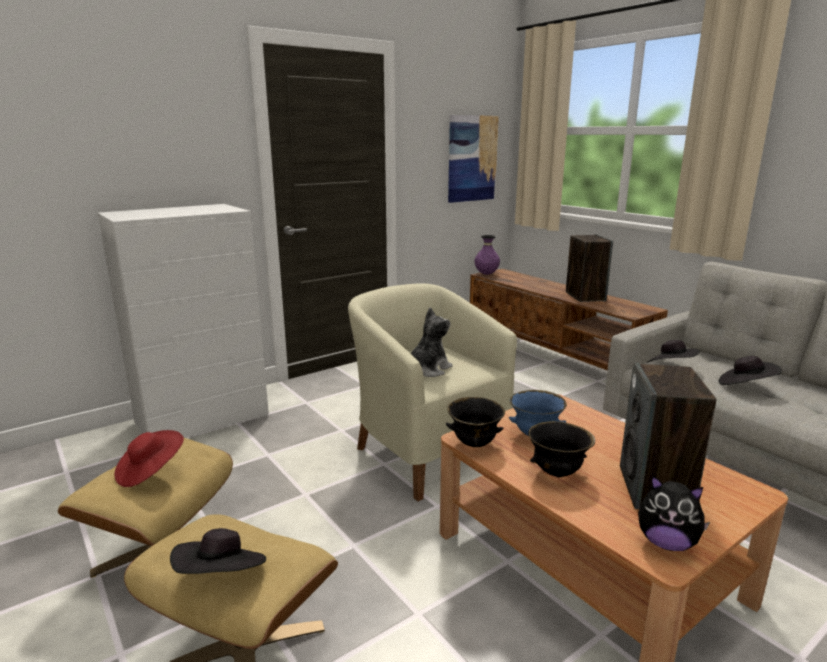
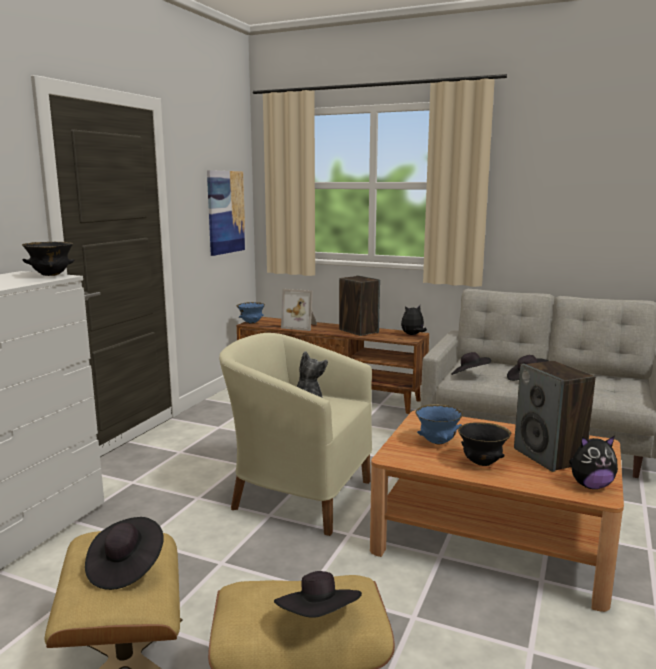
camera: 30 degrees left, 5 degrees down
(150, 471) = (126, 568): red hat -> black hat
(474, 444) = (403, 460): black bowl -> black bowl (50, 276)
(486, 274) = (251, 323): purple vase -> blue bowl
(530, 283) = (301, 326): none -> picture frame
(643, 309) = (412, 335): none -> plush toy

